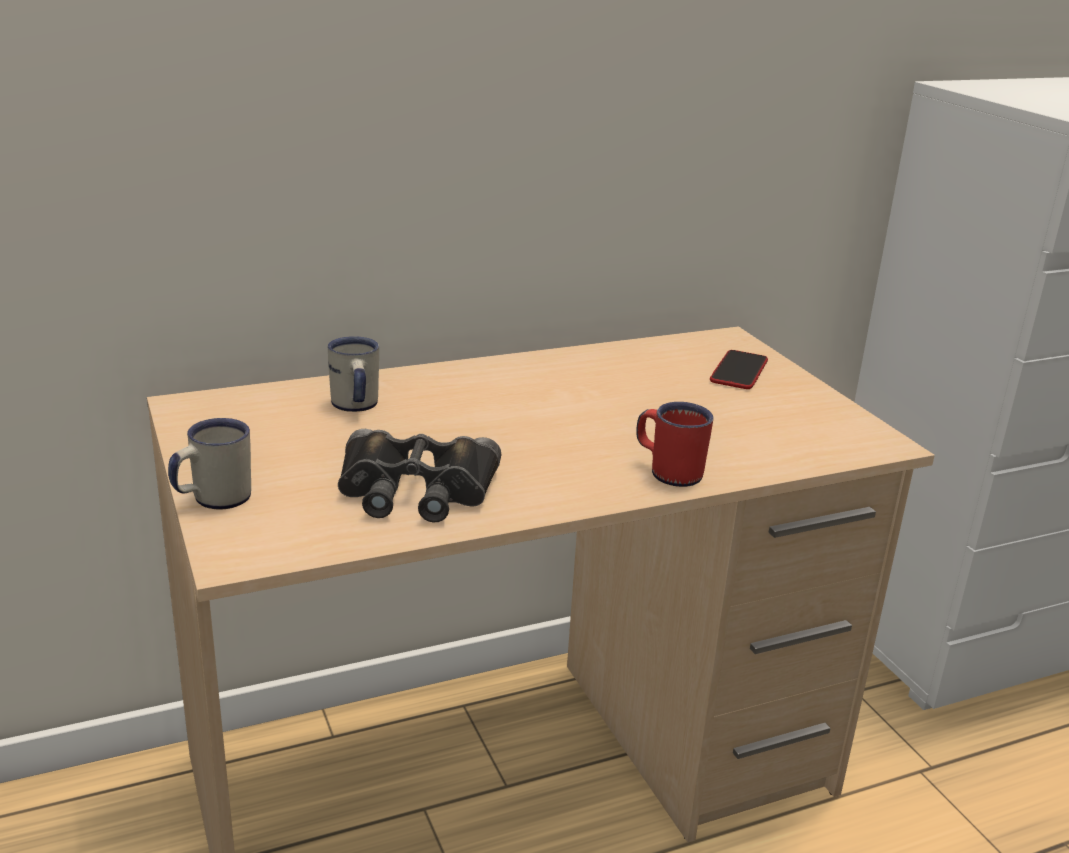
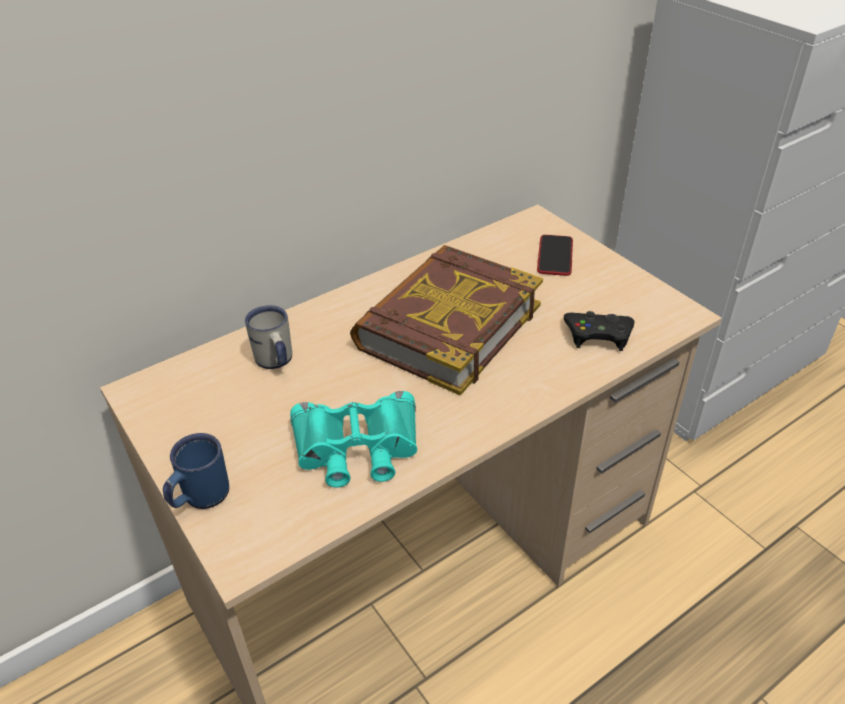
camera: 10 degrees left, 15 degrees up
(212, 500) = (200, 497): white mug -> blue mug
(415, 490) = (357, 447): black binoculars -> turquoise binoculars
(575, 409) = (447, 326): none -> book
(668, 471) = (540, 381): red mug -> none
(762, 444) = (598, 335): none -> black game controller

